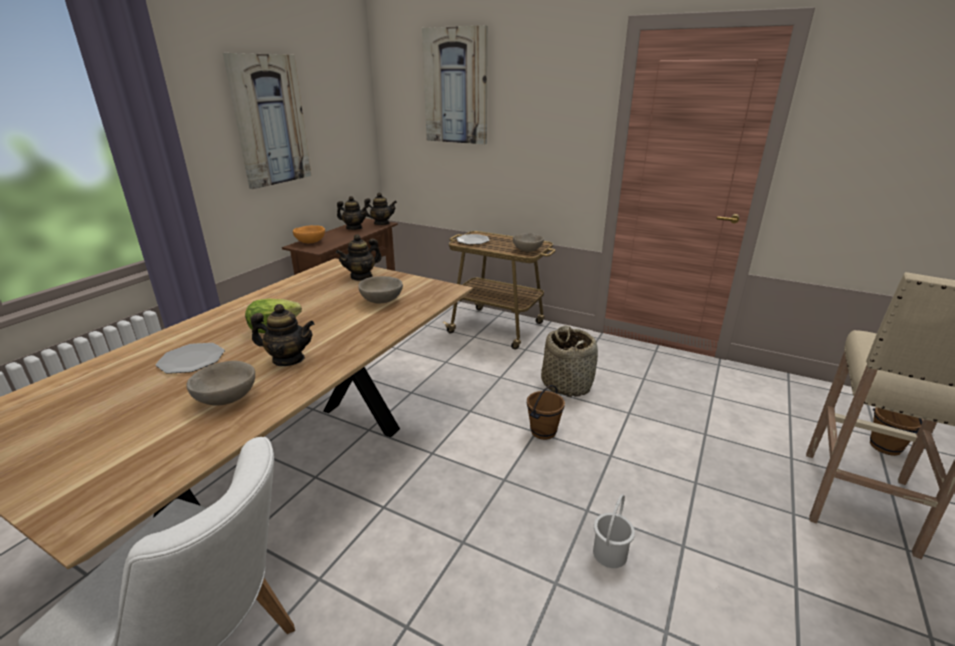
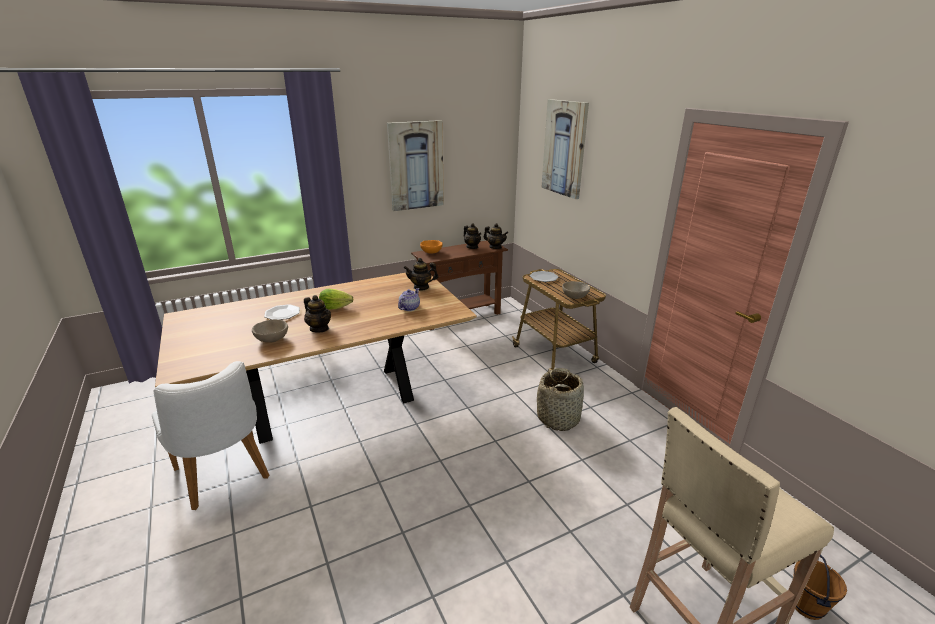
camera: 35 degrees right, 0 degrees up
(381, 301) = (409, 308): beige bowl -> teapot
(543, 432) = (500, 443): brown bucket -> none
(610, 553) = (453, 537): white bucket -> none

